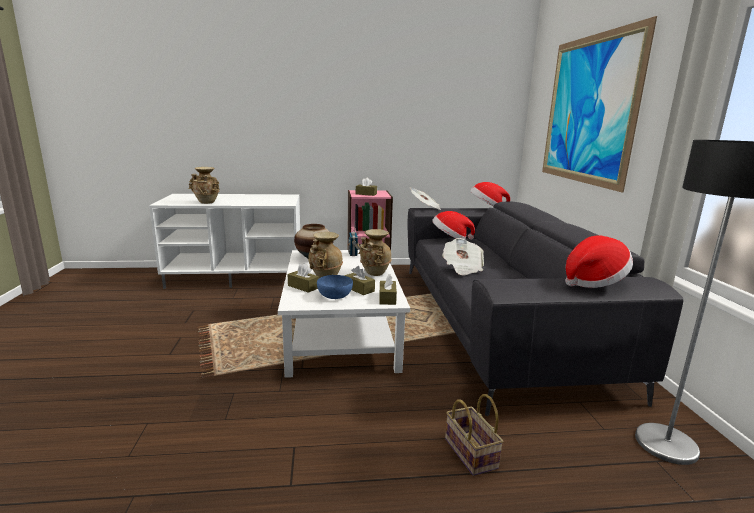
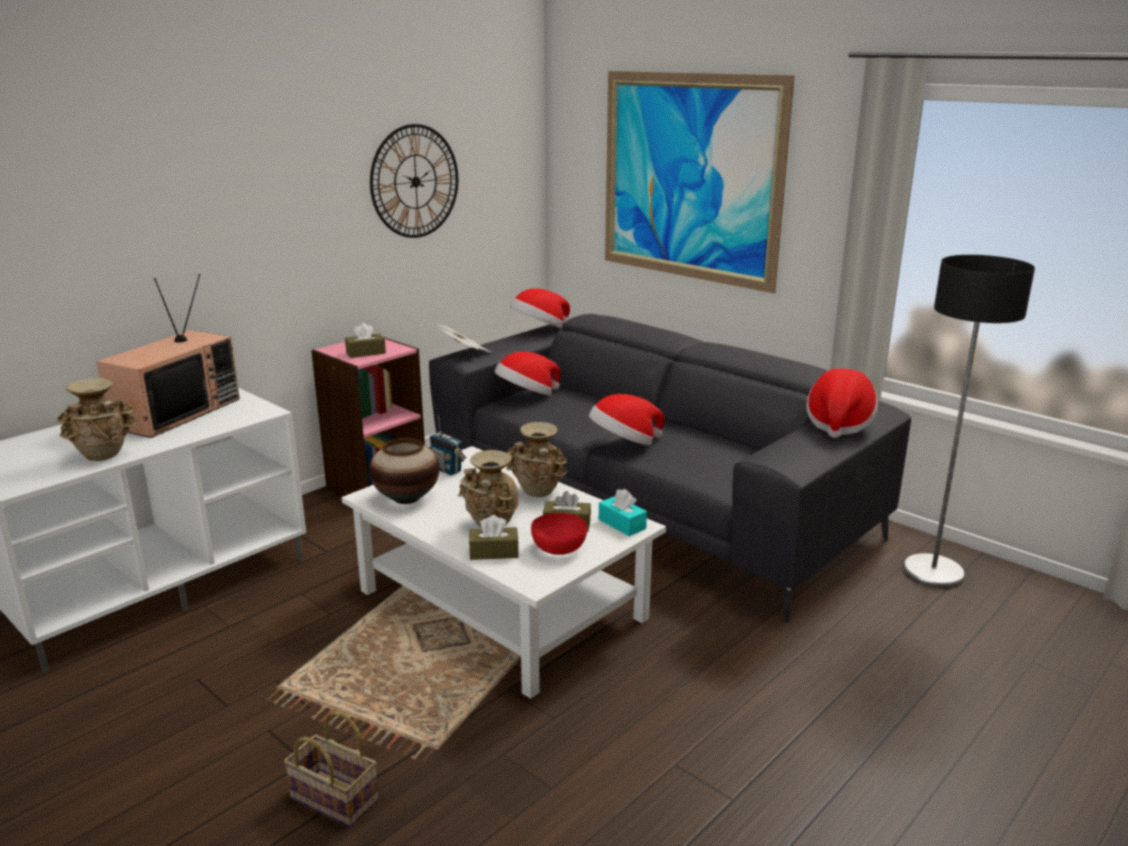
camera: 40 degrees left, 5 degrees up
(259, 198) = (177, 412): none -> television
(334, 296) = (558, 548): blue bowl -> red bowl
(387, 298) = (622, 524): brown tissue box -> turquoise tissue box
(427, 110) = (415, 181): none -> wall clock
(462, 268) = (624, 443): newspaper -> hat
(468, 452) = (821, 667): basket -> basket (331, 799)

